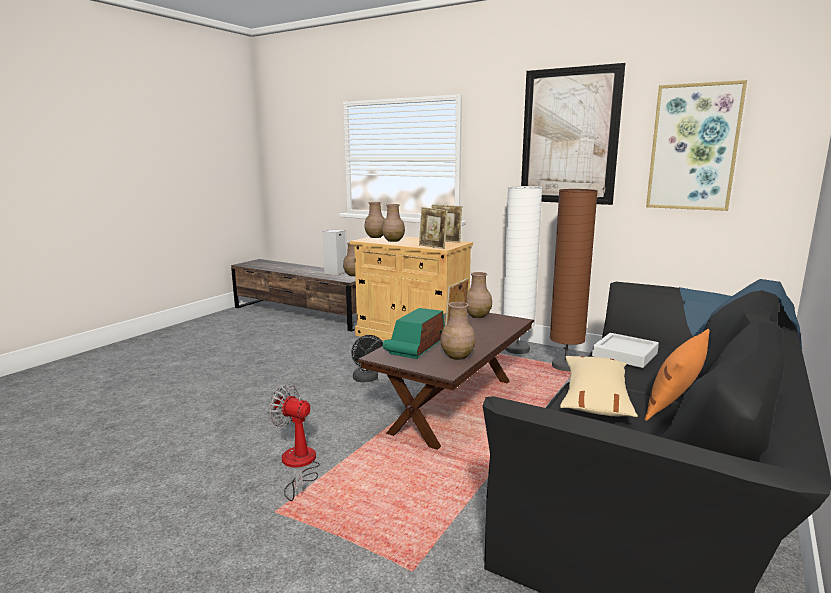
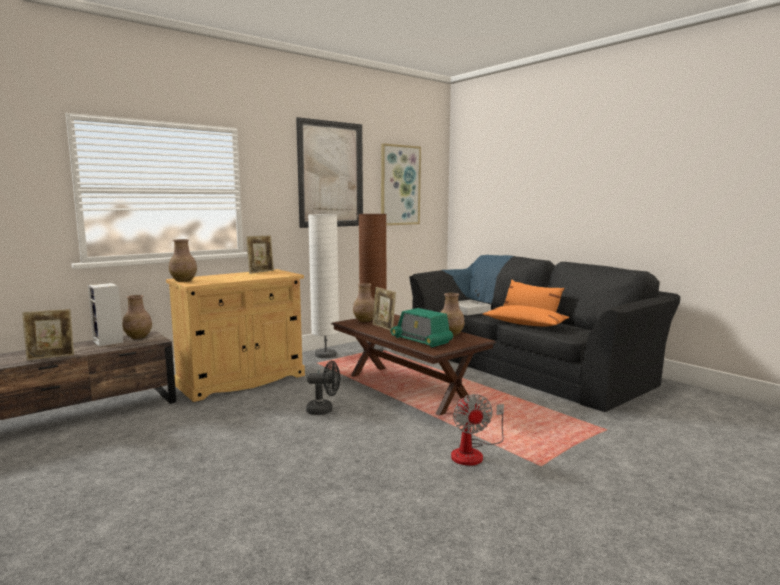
camera: 70 degrees left, 5 degrees down
(298, 465) = (473, 453): fan -> fan turned 60 degrees counterclockwise
(393, 240) = (221, 279): brown vase -> none
(432, 247) = (280, 275): picture frame -> picture frame (51, 357)
(595, 397) = (525, 324): beige pillow -> orange pillow

